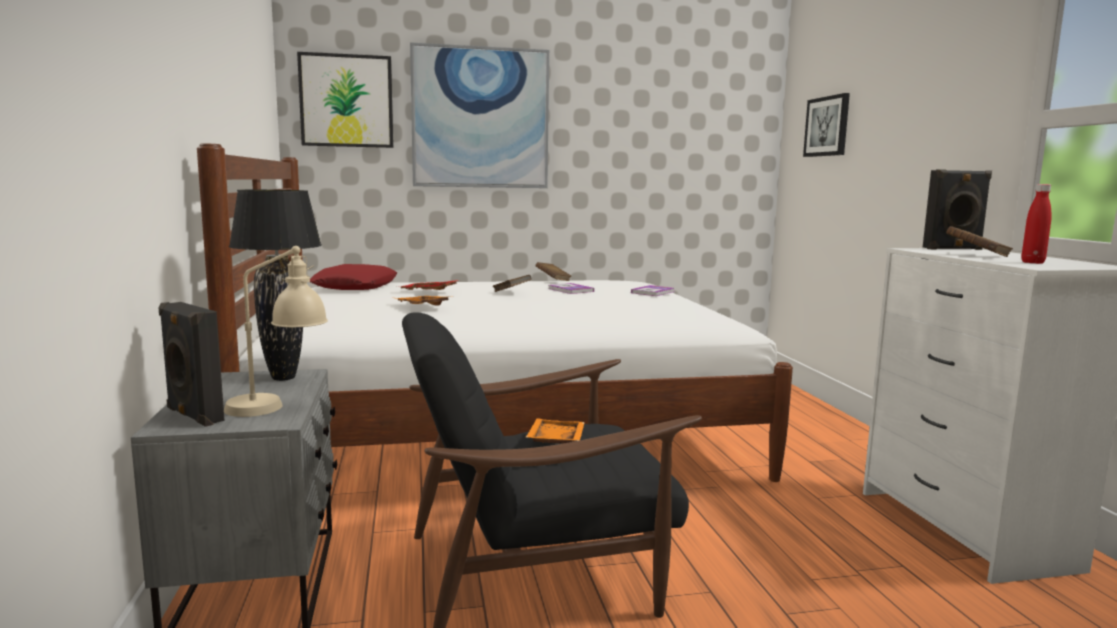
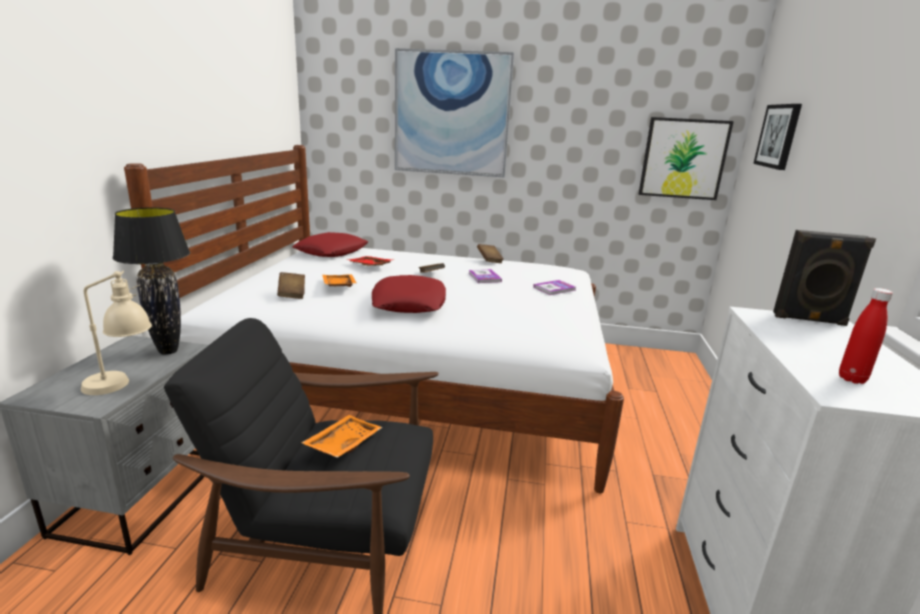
camera: 20 degrees right, 10 degrees up
(193, 416) = (60, 386): black speaker -> none
(346, 101) = (347, 98): picture -> picture (683, 158)
(525, 311) = (409, 303): none -> red pillow
(977, 255) = (808, 344): brown book -> brown book (292, 294)

